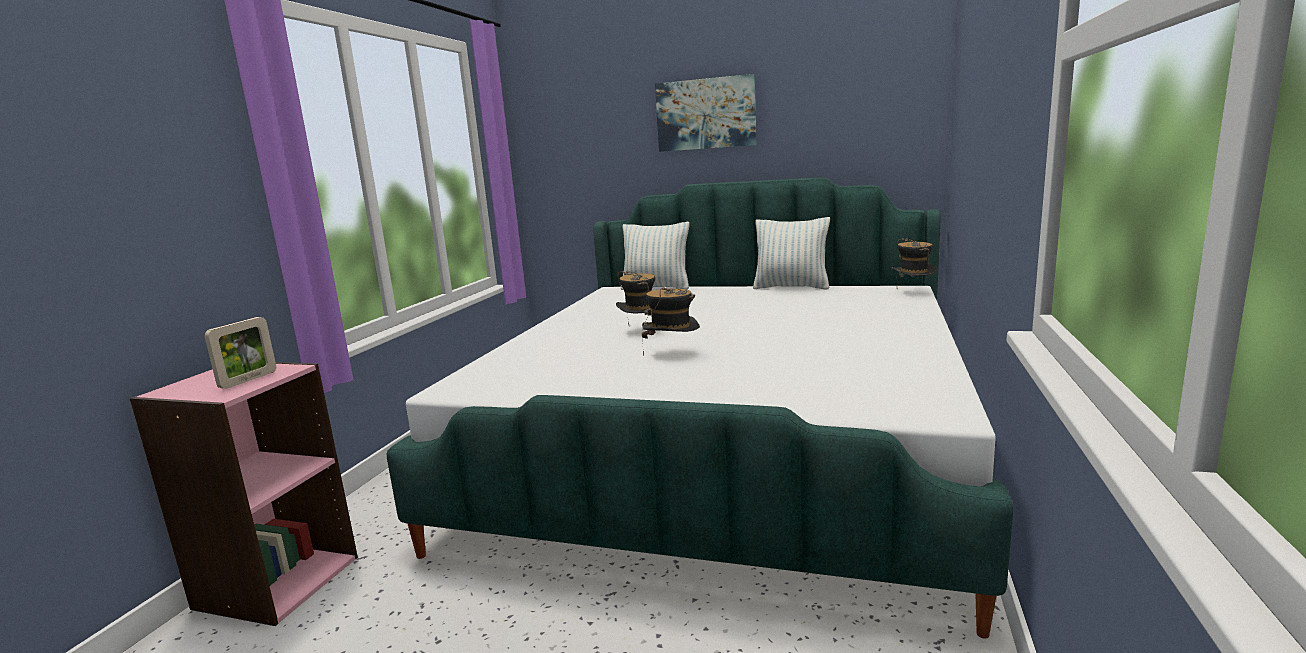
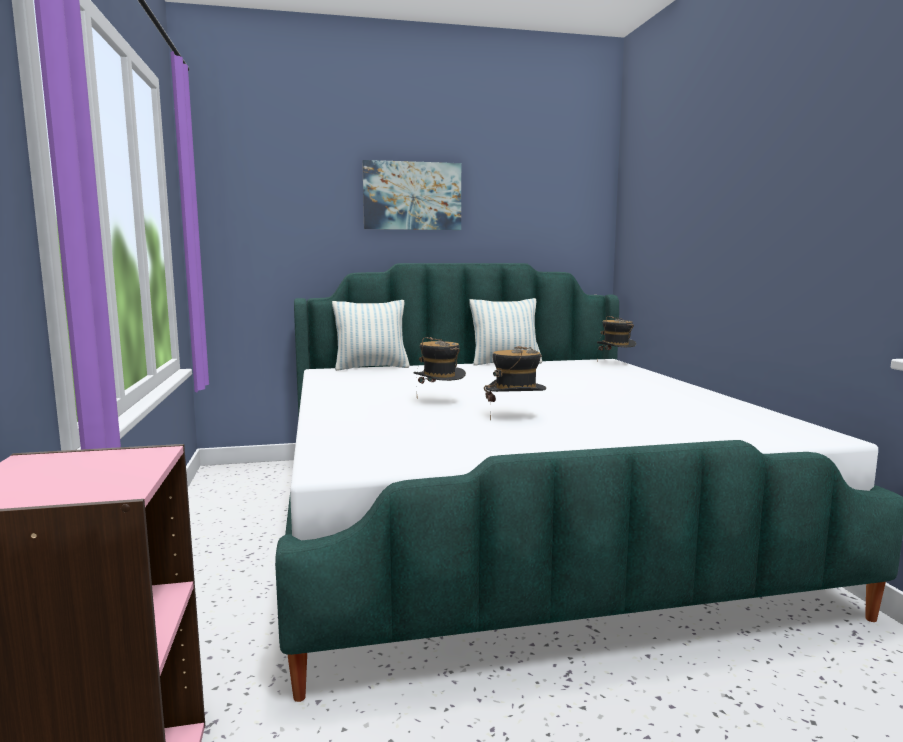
camera: 30 degrees left, 5 degrees down
(248, 380) = (112, 470): picture frame -> none

